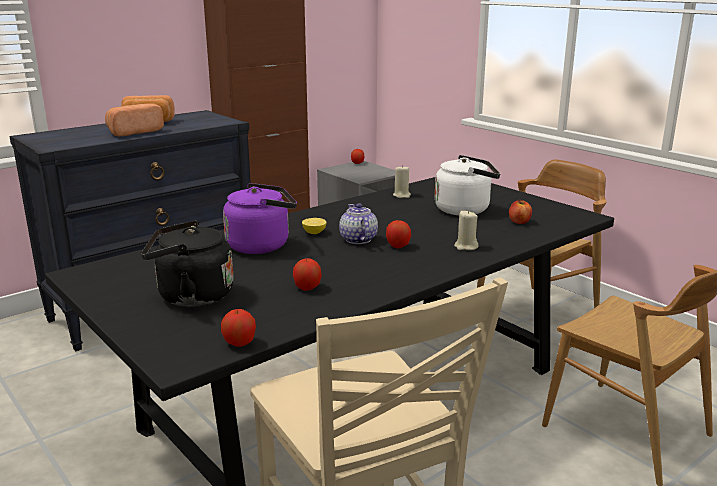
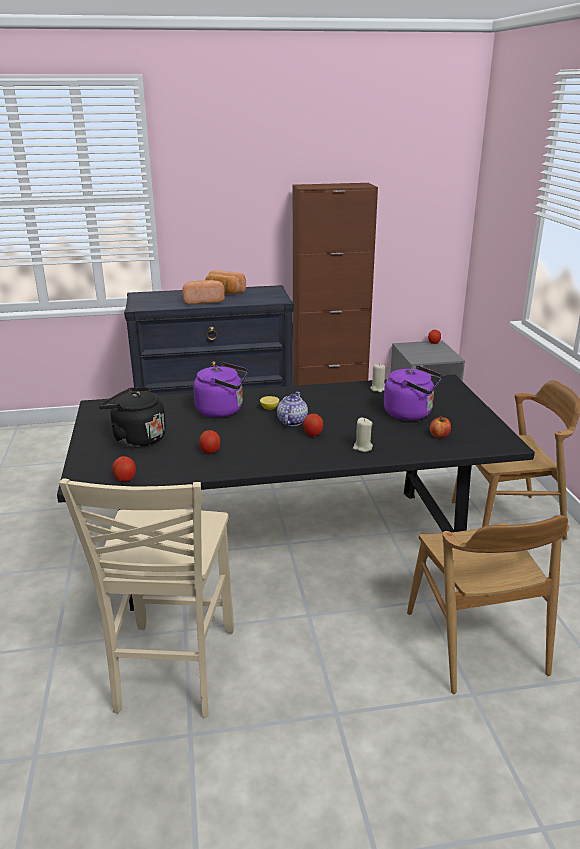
camera: 30 degrees right, 5 degrees up
(465, 209) = (411, 414): white kettle -> purple kettle

